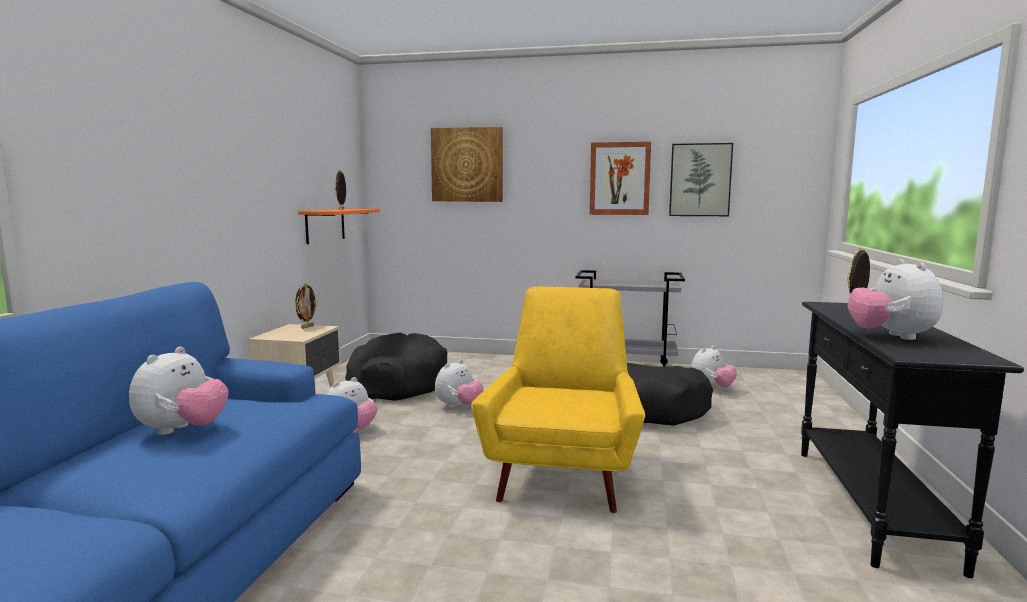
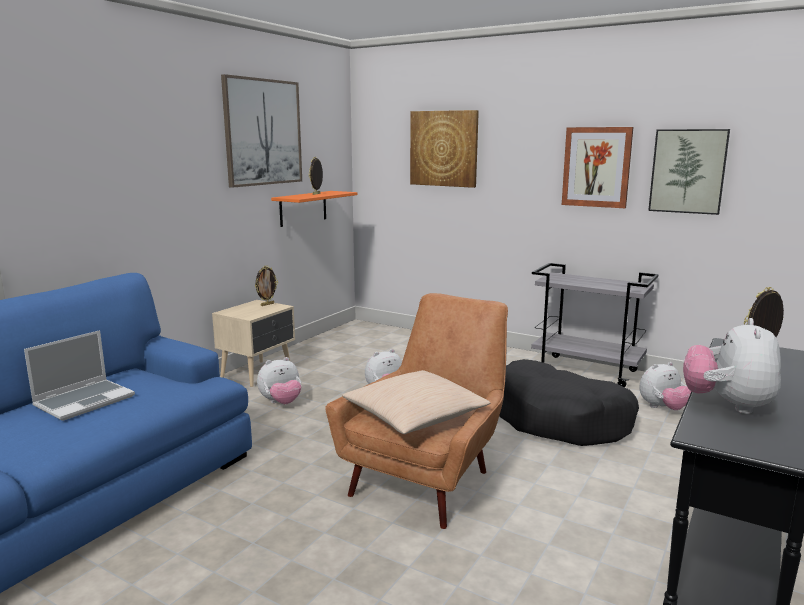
camera: 20 degrees right, 5 degrees up
(182, 430) = (85, 400): plush toy -> laptop
(289, 139) = (263, 132): none -> picture
(397, 382) = (352, 360): black dog bed -> none
(562, 403) = (414, 416): none -> beige pillow
(563, 472) = (429, 477): yellow armchair -> brown armchair

